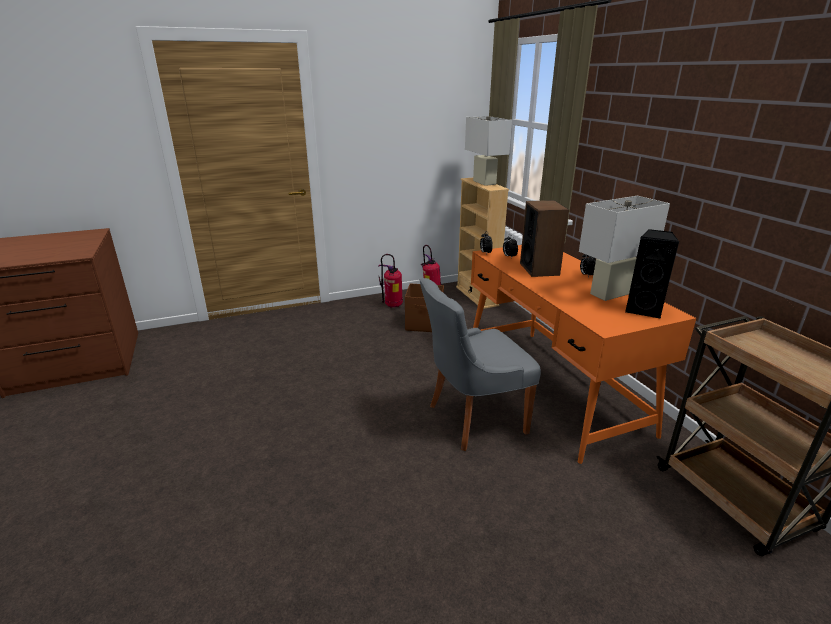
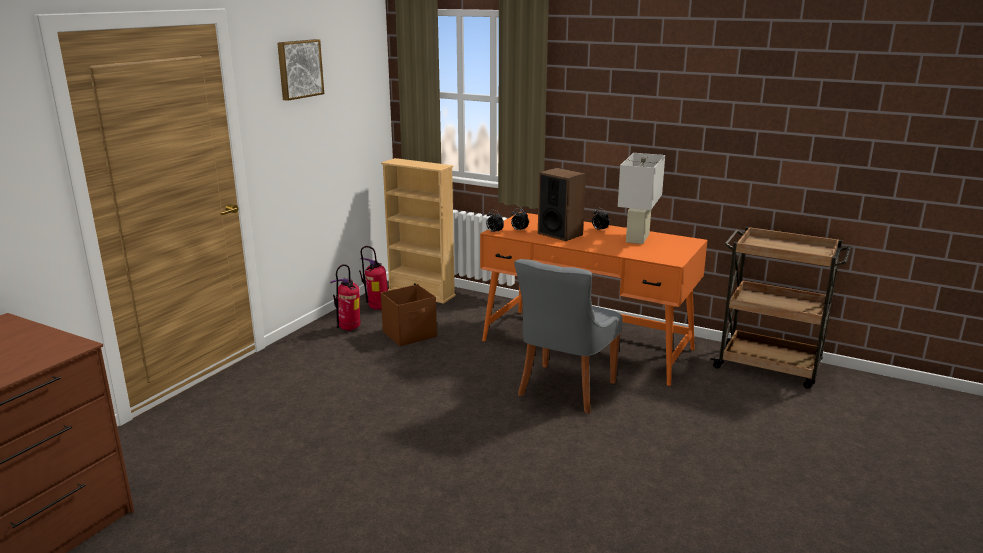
camera: 40 degrees left, 5 degrees down
(383, 88) = (299, 69): none -> picture
(484, 182) = (417, 163): white table lamp -> none
(643, 310) = (673, 243): black speaker -> none

